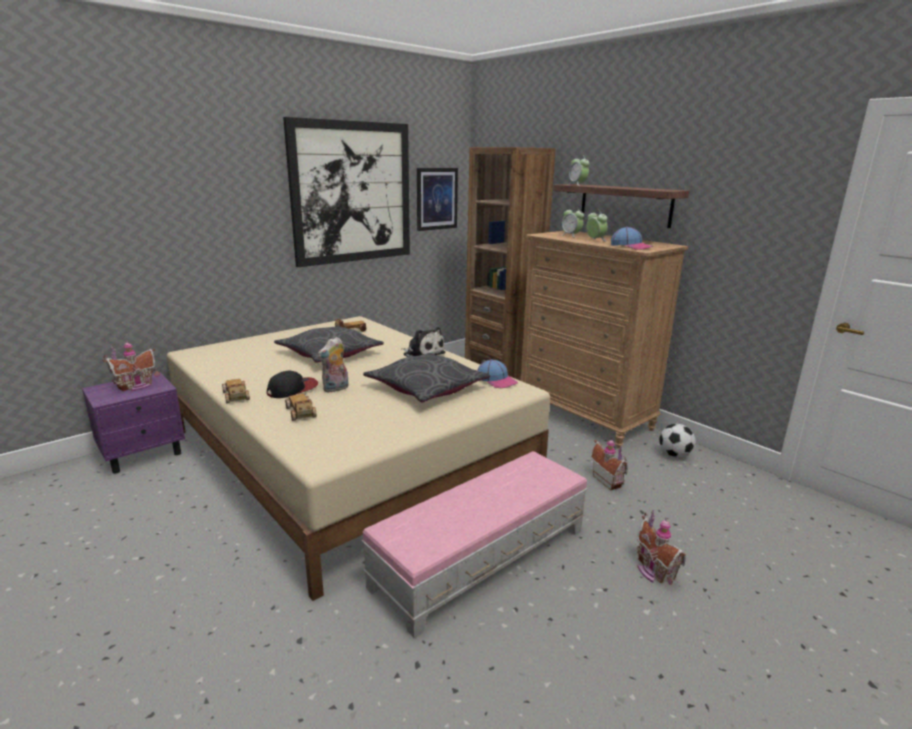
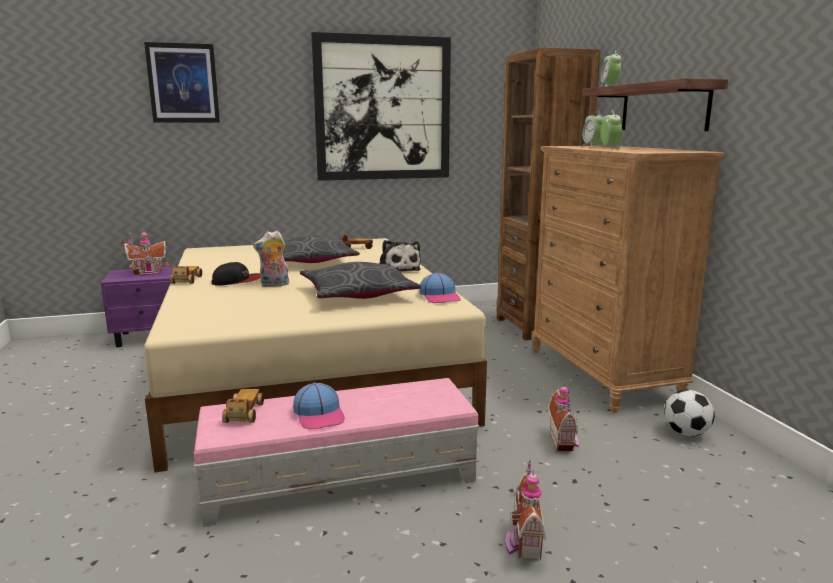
camera: 25 degrees right, 5 degrees down
(301, 413) = (217, 297): toy car -> toy car (244, 413)
(436, 199) = (487, 119): picture -> picture (183, 83)
(631, 246) = (636, 151): cap -> cap (319, 415)

